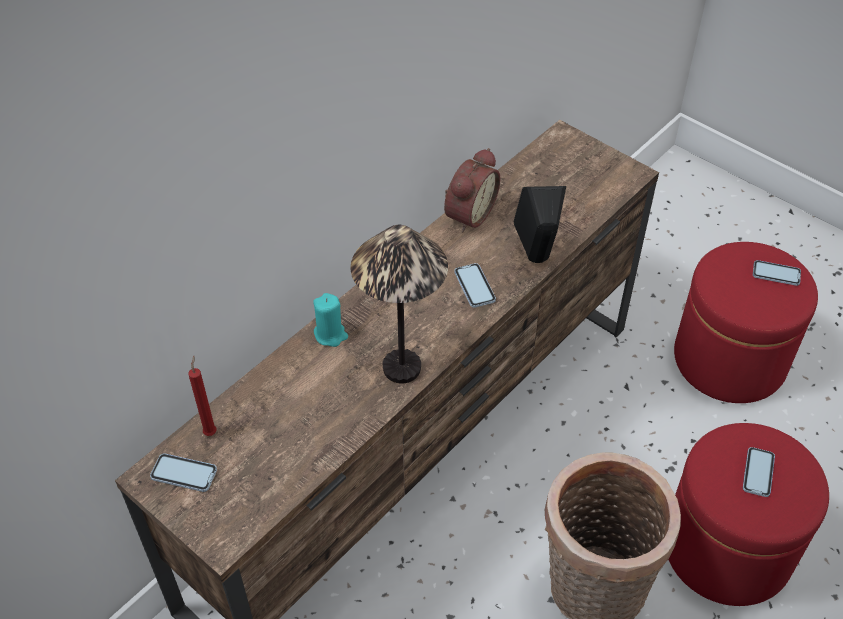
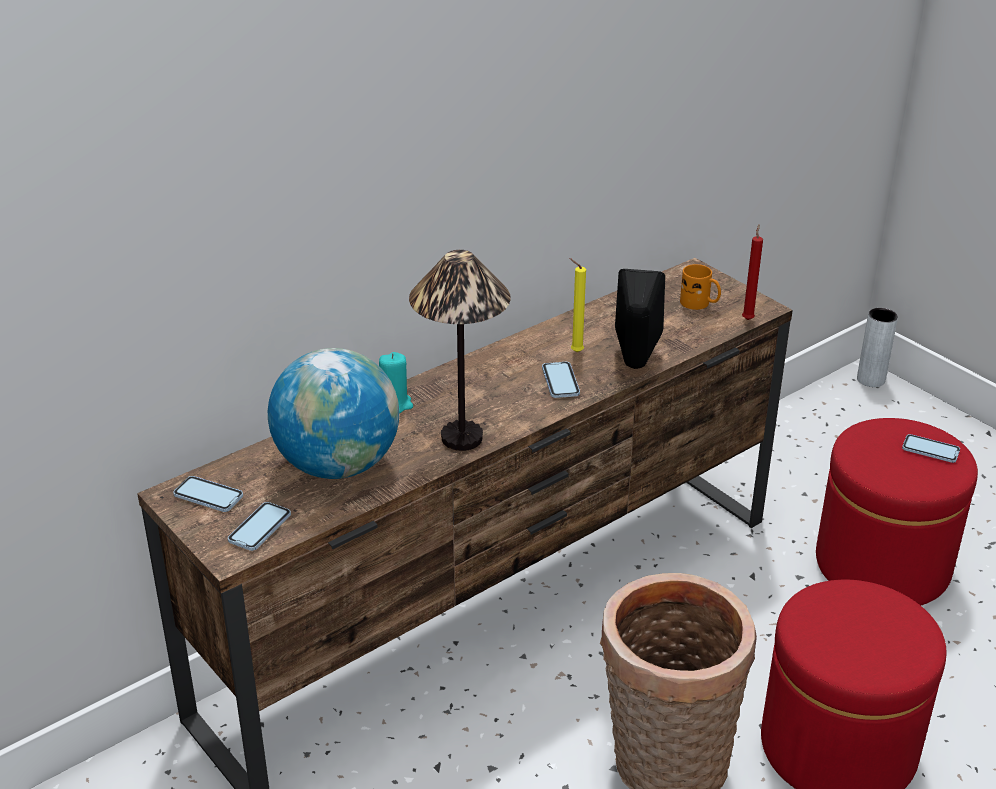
camera: 10 degrees right, 15 degrees down
(211, 431) = (246, 466): red candle -> red candle (748, 319)
(296, 417) = (338, 465): none -> globe
(467, 214) = (571, 323): alarm clock -> none
(479, 248) = (574, 352): none -> yellow candle
(577, 176) = (700, 304): none -> orange mug
(686, 167) = (871, 379): none -> grey vase
(758, 473) = (863, 626): phone -> phone (260, 528)

